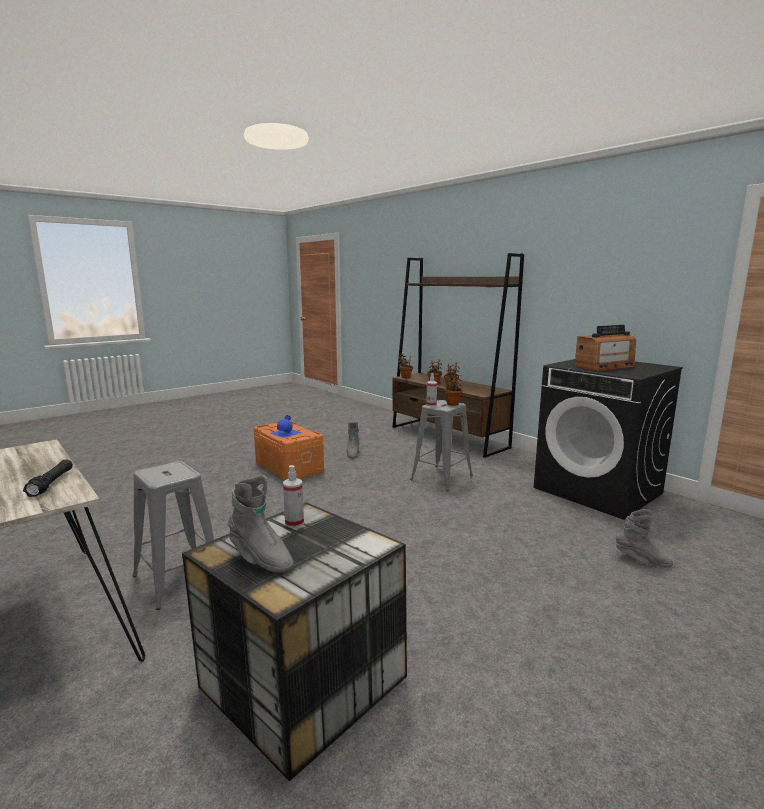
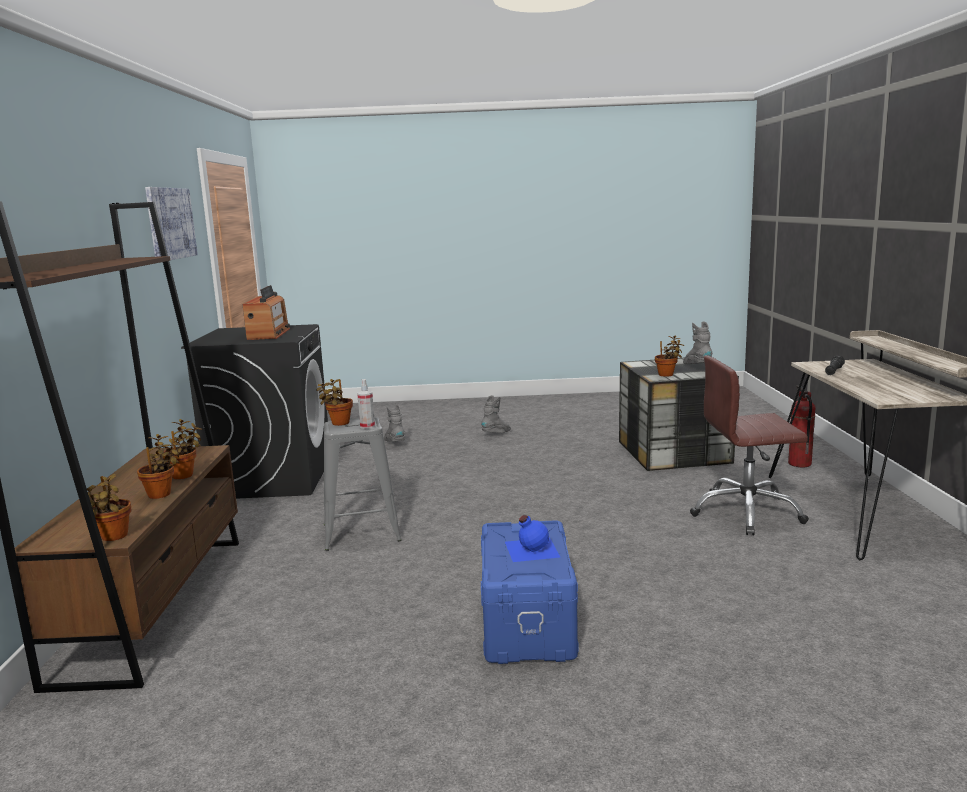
camera: 140 degrees left, 0 degrees up
(79, 734) = (799, 464): none -> fire extinguisher
(178, 578) = (746, 512): grey stool -> brown office chair
(288, 468) = (529, 623): orange storage box -> blue storage box
(294, 523) = (667, 375): spray bottle -> potted plant
(352, 453) = (377, 622): grey boot -> grey boot (497, 434)
(604, 367) = (268, 334): radio -> radio turned 75 degrees clockwise
(628, 265) = (170, 223): none -> picture

